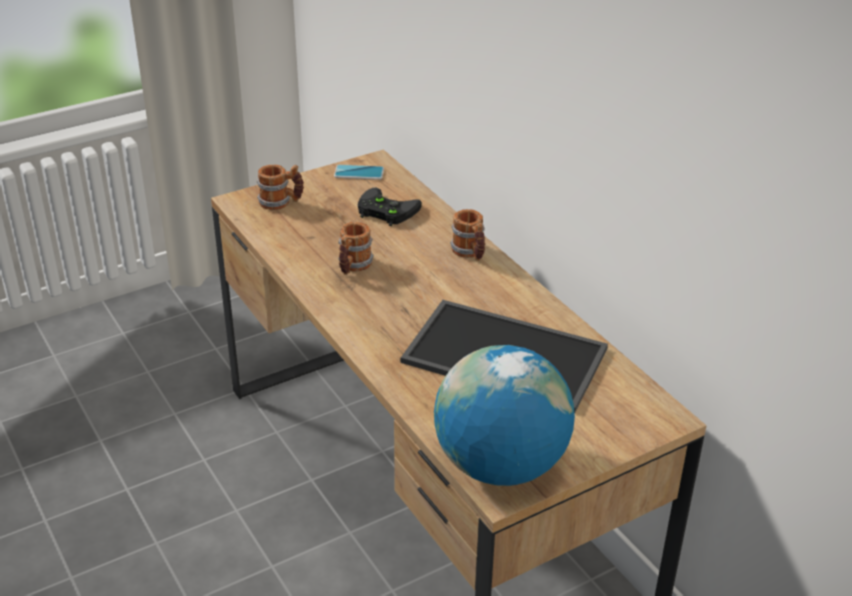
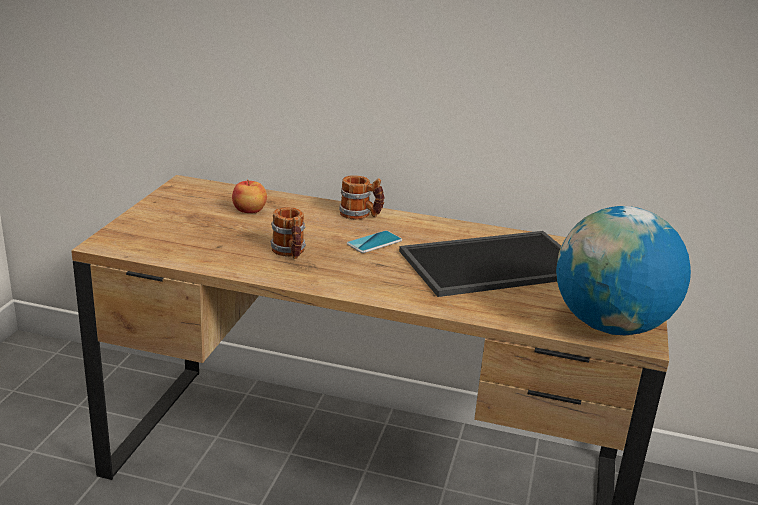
camera: 45 degrees left, 10 degrees down
(281, 202) = (149, 232): mug -> none
(359, 173) = (184, 194): phone -> phone (374, 242)
(384, 211) = (249, 211): black game controller -> apple

